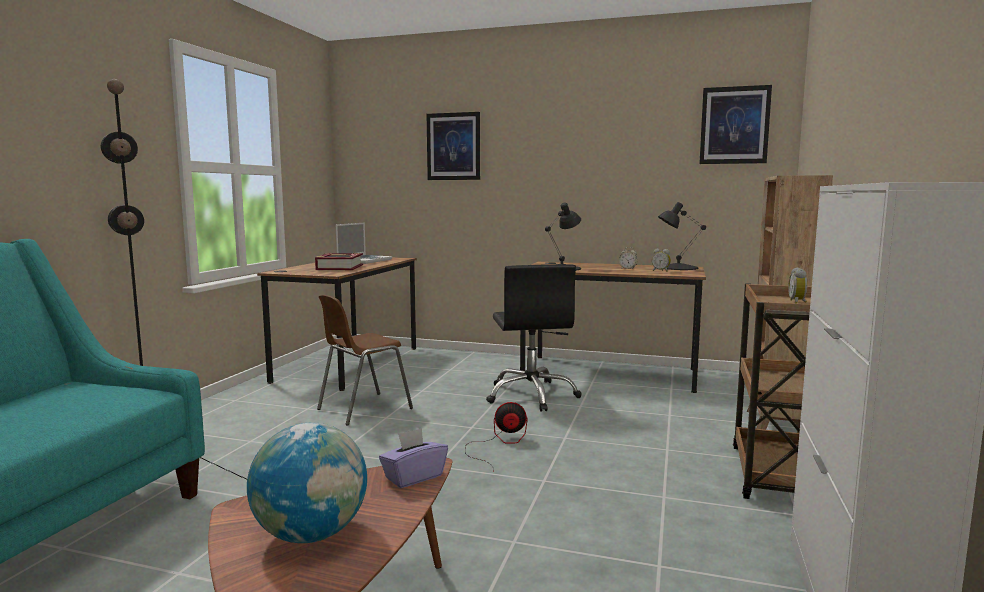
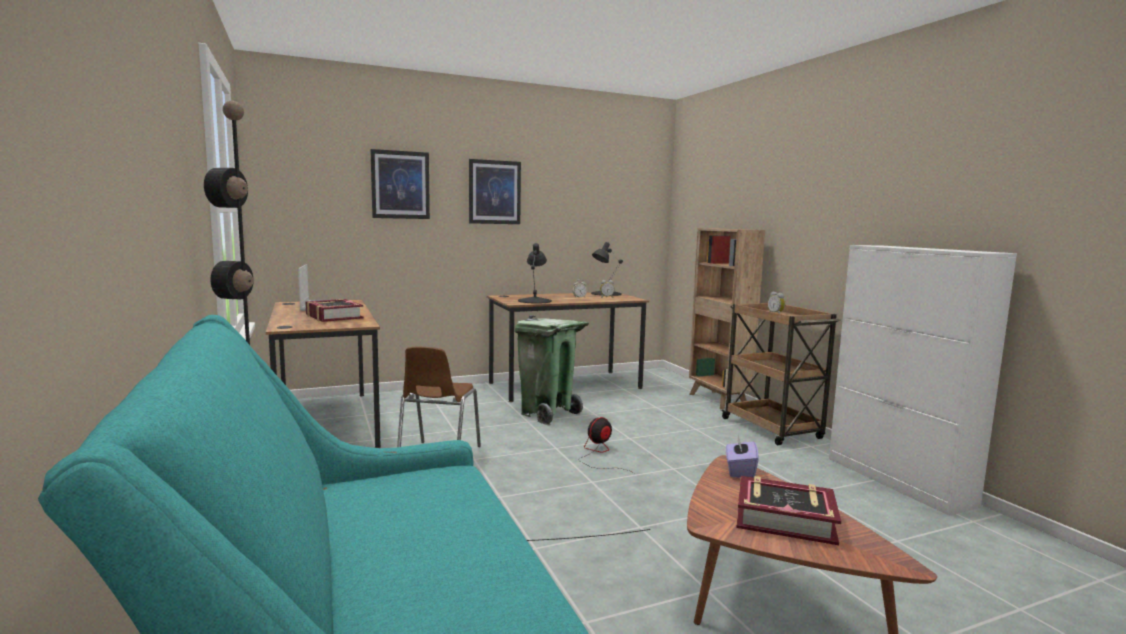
camera: 40 degrees left, 0 degrees up
(311, 534) = (785, 519): globe -> book
(531, 395) = (547, 414): black office chair -> green trash can
(734, 125) = (633, 183): picture -> picture (494, 192)

